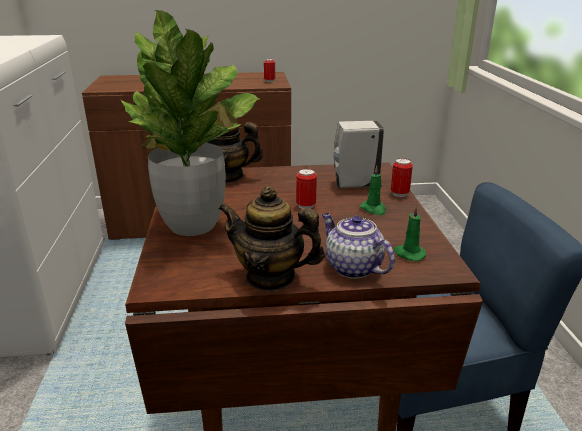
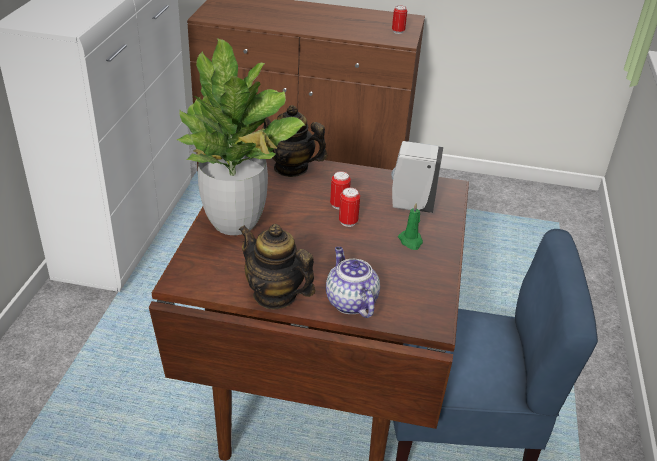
camera: 15 degrees right, 10 degrees up
(399, 193) = (450, 227): can -> can (339, 205)
(408, 254) = (410, 300): green candle -> none

